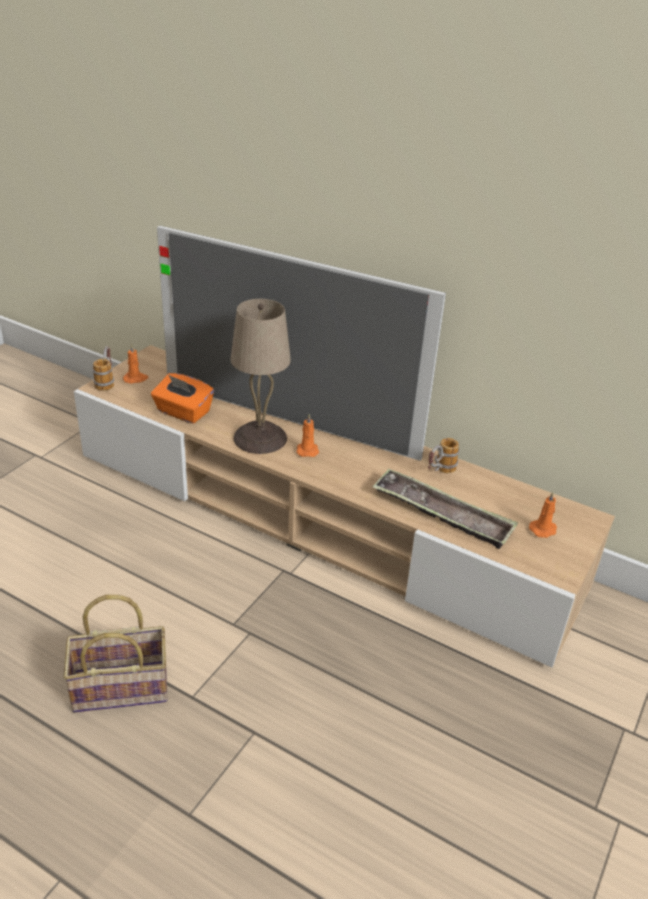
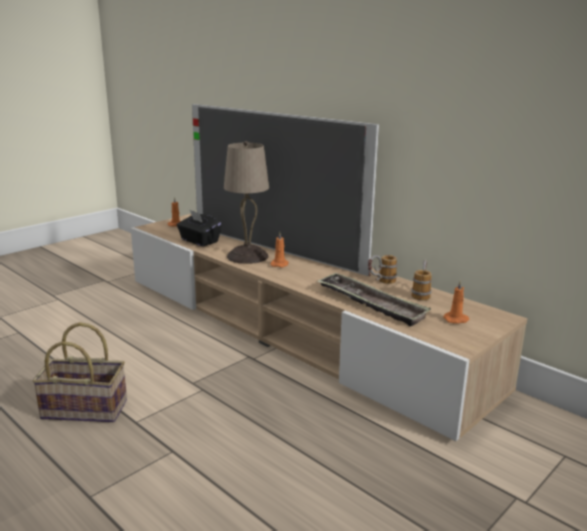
camera: 15 degrees right, 15 degrees down
(106, 381) = (156, 224): mug -> mug (421, 293)
(183, 412) = (199, 241): orange tissue box -> black tissue box

